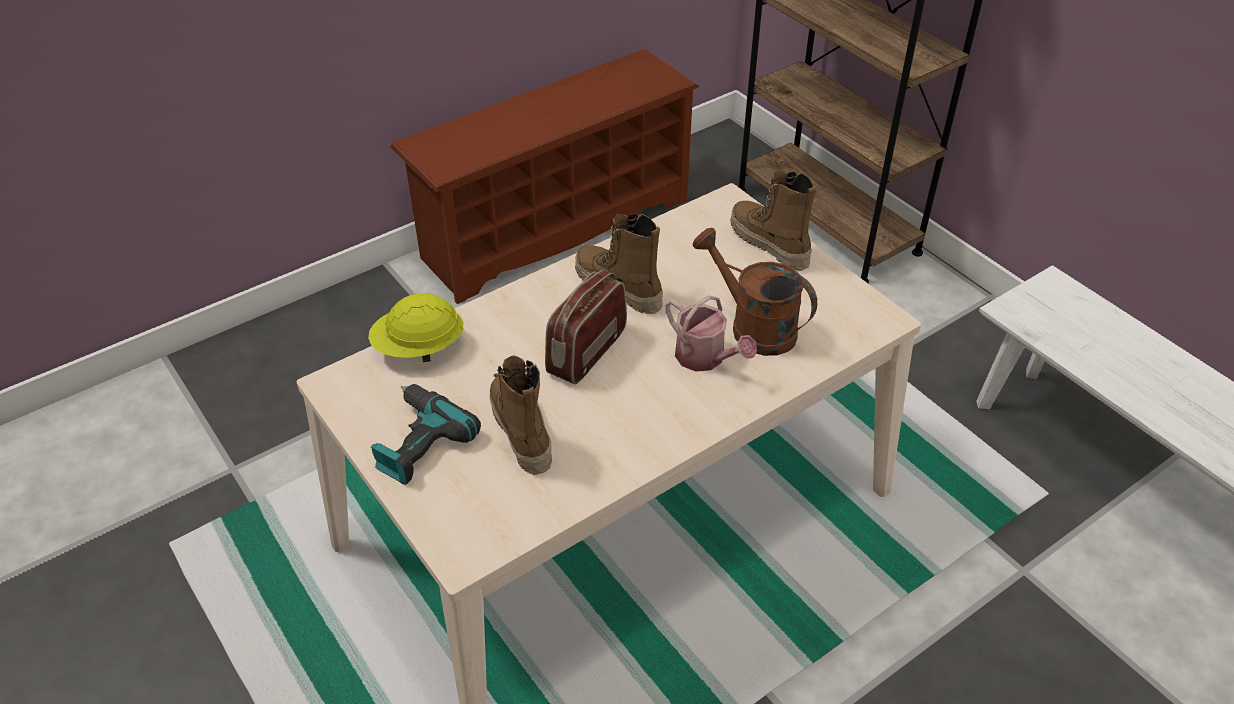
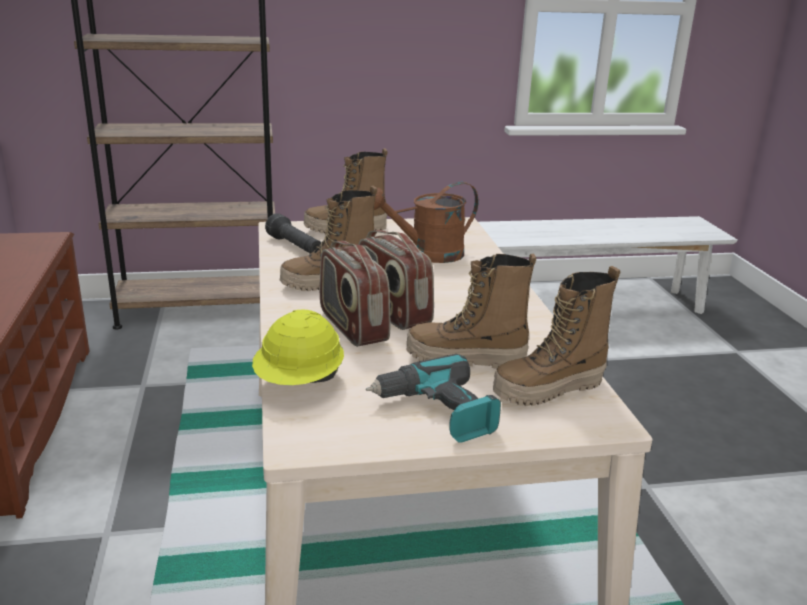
camera: 65 degrees left, 20 degrees down
(498, 503) = (548, 390): none -> boot
(536, 338) = (352, 326): none -> radio
(685, 233) = (295, 247): none -> black flashlight
(705, 358) = (444, 276): watering can -> none

